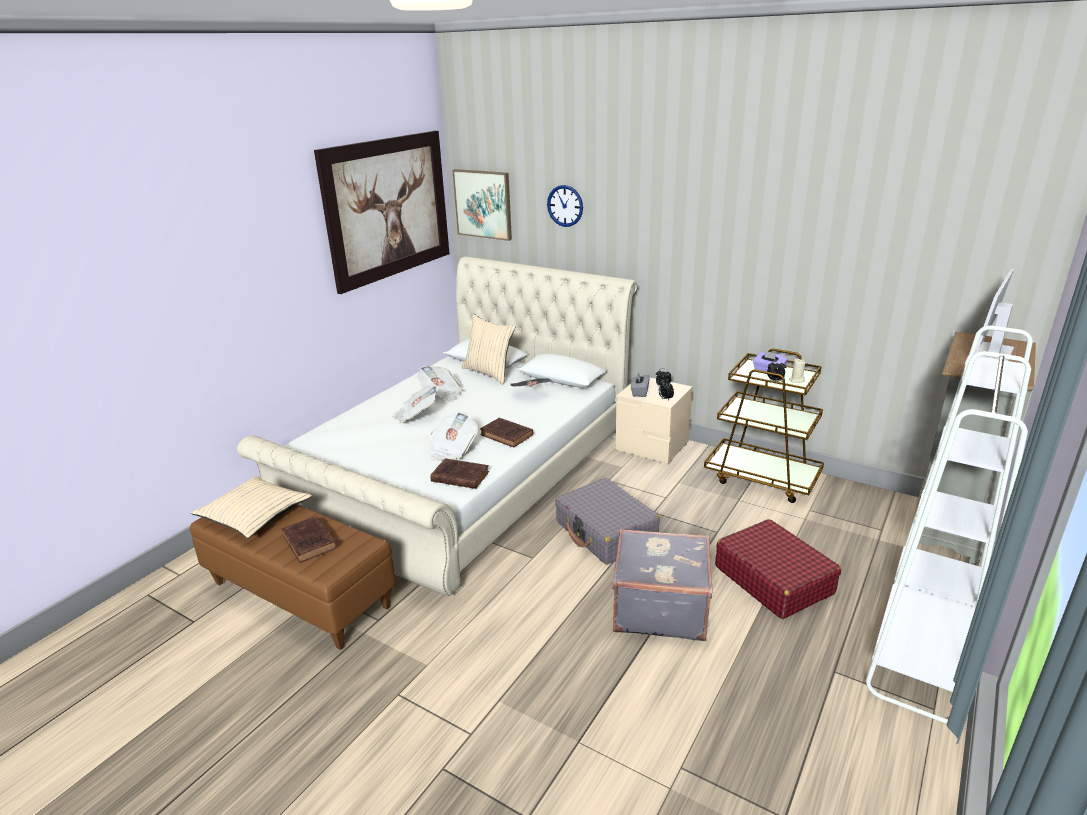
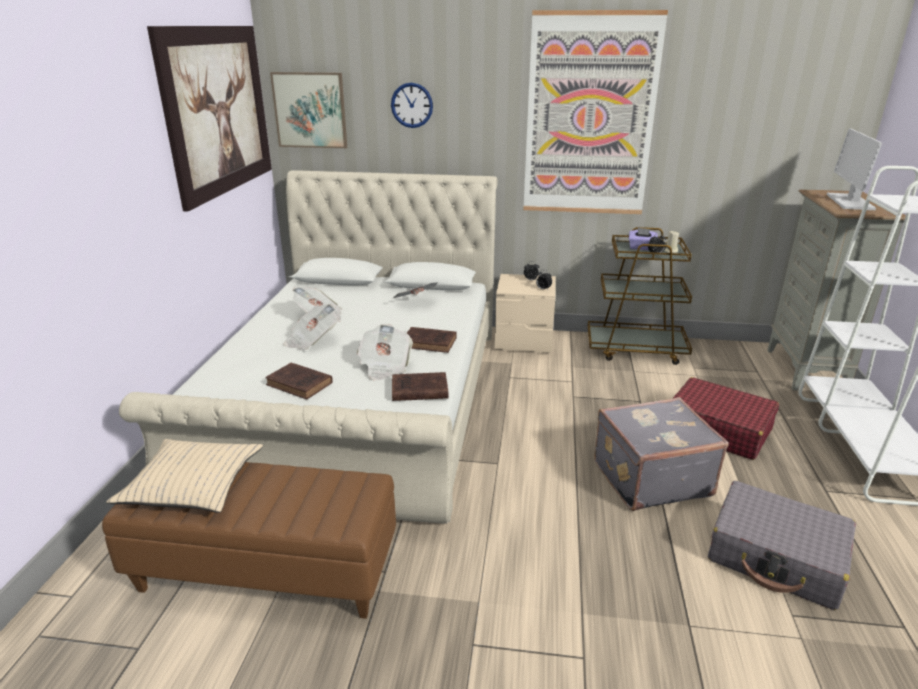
camera: 25 degrees left, 0 degrees up
(310, 543) = (298, 499): brown book -> brown book (300, 384)
(489, 373) = (353, 290): beige pillow -> none
(606, 532) = (546, 423): grey suitcase -> grey suitcase (776, 557)
(639, 392) = (515, 287): grey tissue box -> none
(728, 230) = (589, 117): none -> picture

